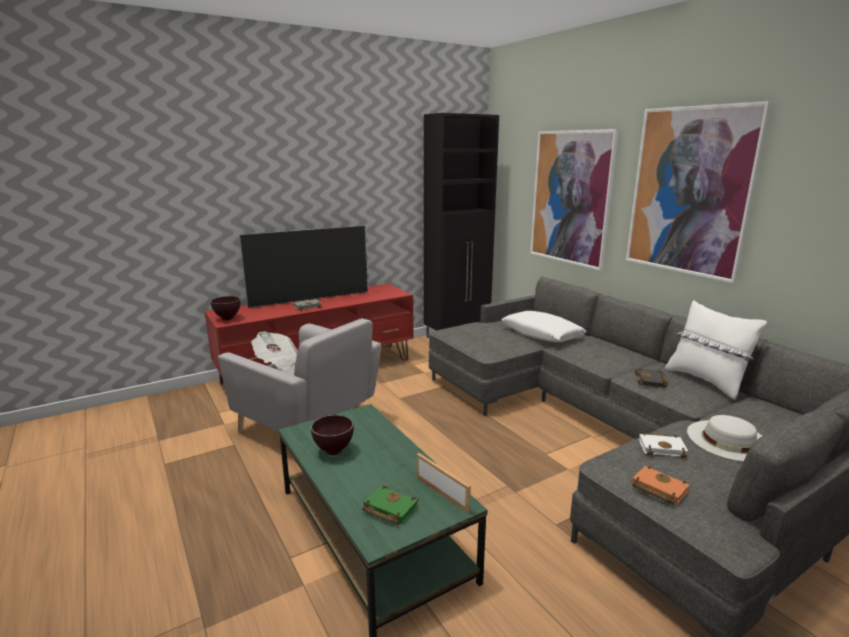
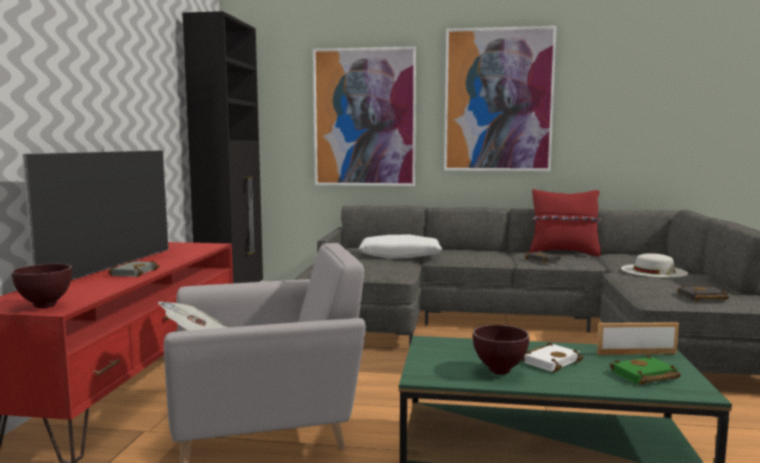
camera: 50 degrees left, 10 degrees down
(657, 489) = (702, 297): orange book -> black book
(662, 448) = (647, 283): white book -> white book (550, 361)
(706, 381) = (564, 253): white pillow -> red pillow

